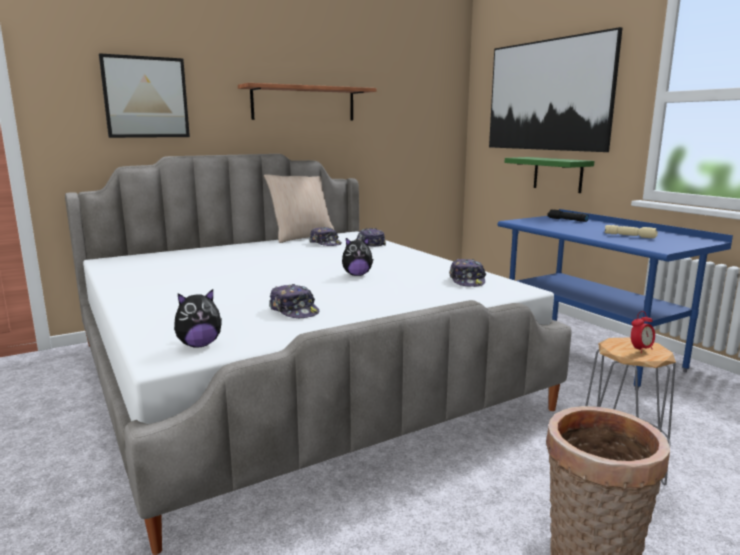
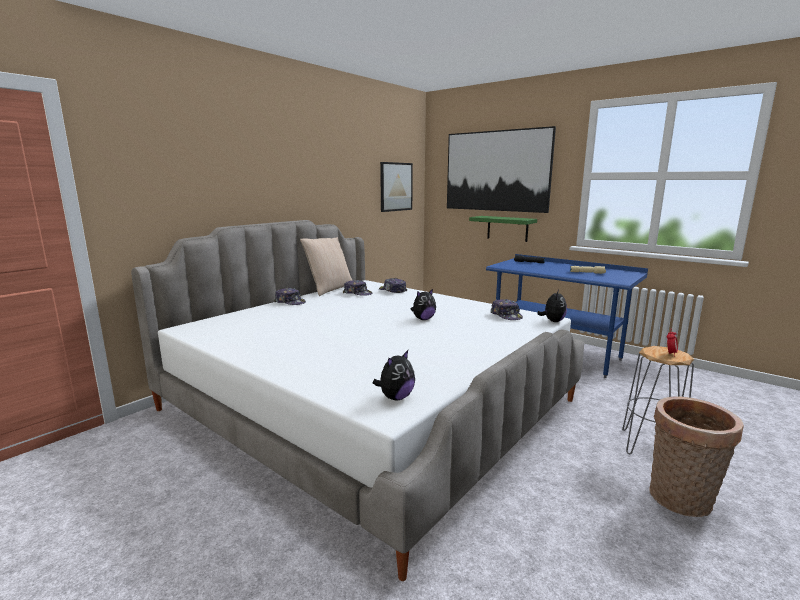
camera: 20 degrees left, 0 degrees up
(146, 97) = (197, 174): picture -> picture (396, 187)
(294, 311) = (423, 356): cap -> cap (290, 302)
(304, 103) = (319, 176): shelf -> none
(521, 293) = (552, 321): none -> plush toy

